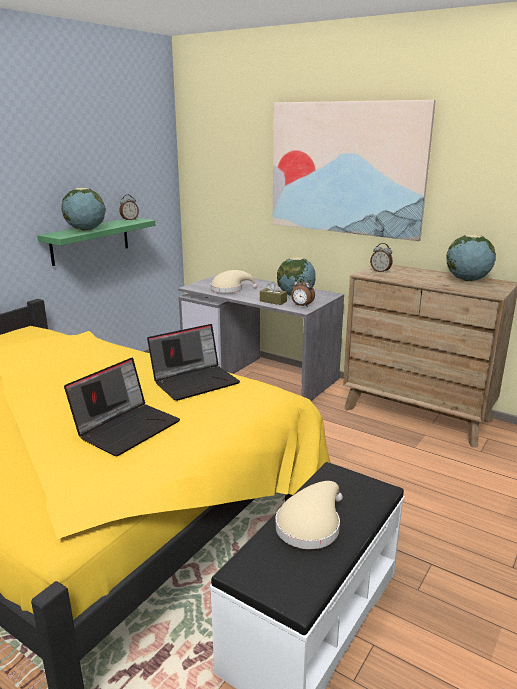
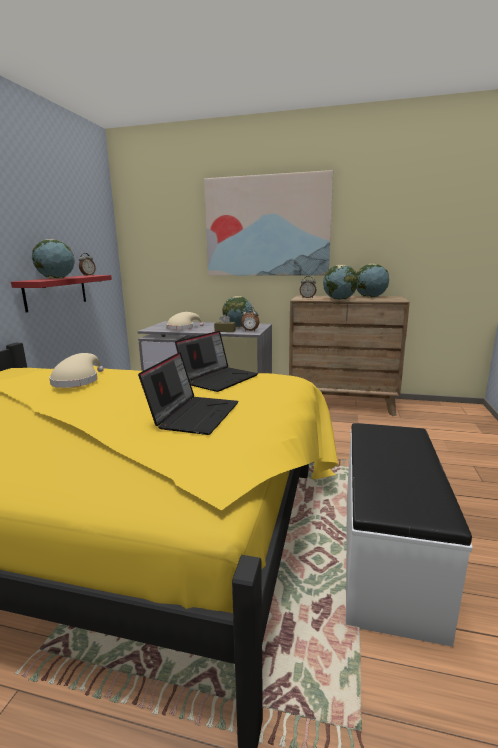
camera: 20 degrees left, 5 degrees down
(90, 241) = (56, 292): green shelf -> red shelf
(310, 525) = (390, 464): beige hat -> beige hat (77, 381)
(416, 281) = (339, 299): none -> globe

